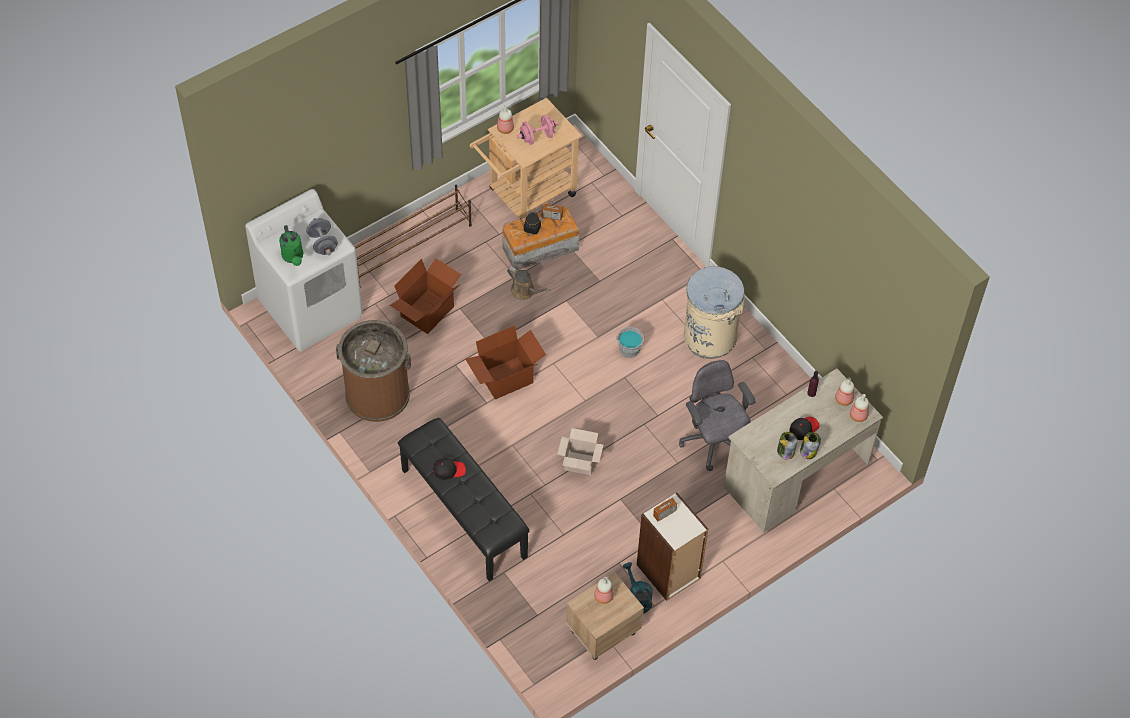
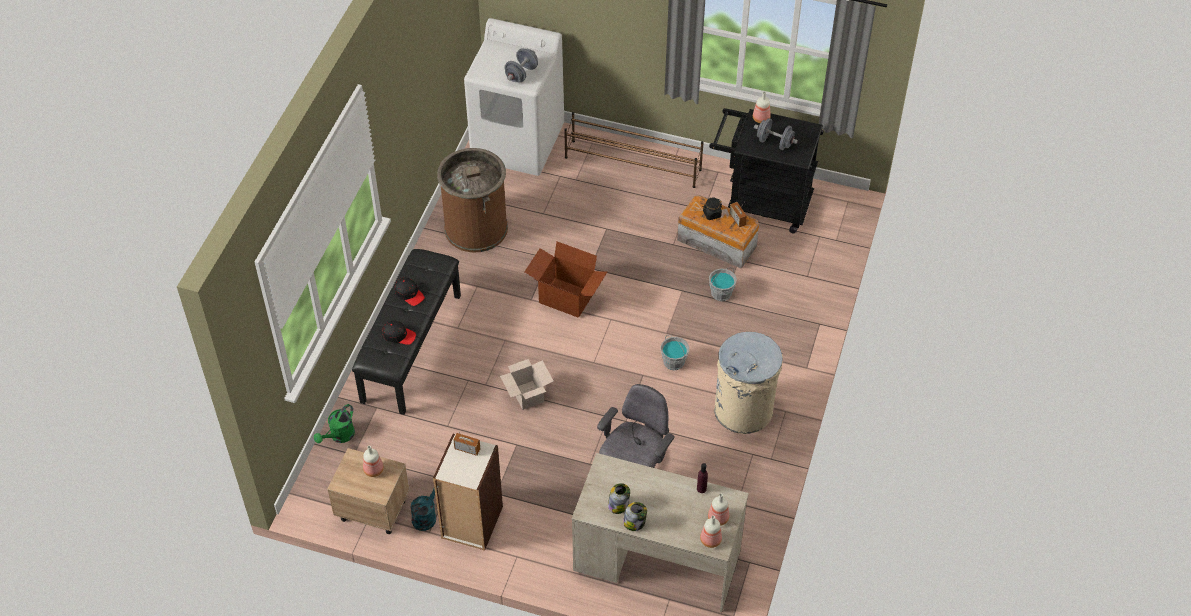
camera: 55 degrees right, 5 degrees down
(293, 257) = (492, 66): green watering can -> green watering can (339, 436)
(428, 312) = (583, 212): cardboard box -> none
(525, 291) = (664, 259): brown watering can -> none
(526, 195) = (761, 203): beige cart -> black cart
(537, 137) = (774, 142): pink dumbbell -> grey dumbbell
(591, 278) = (721, 293): none -> grey bucket
(803, 429) = (656, 505): black cap -> black cap (399, 335)

